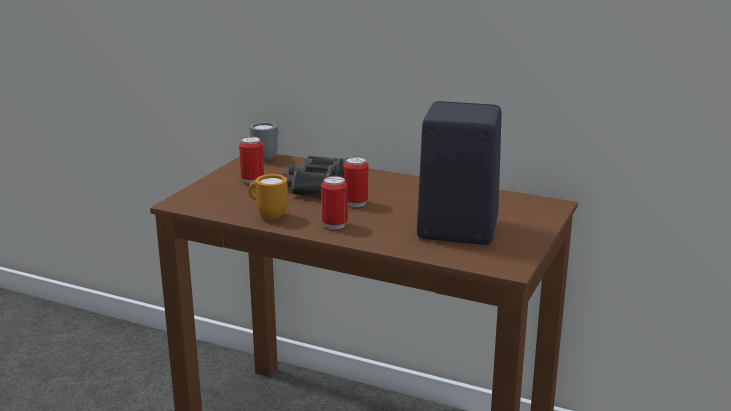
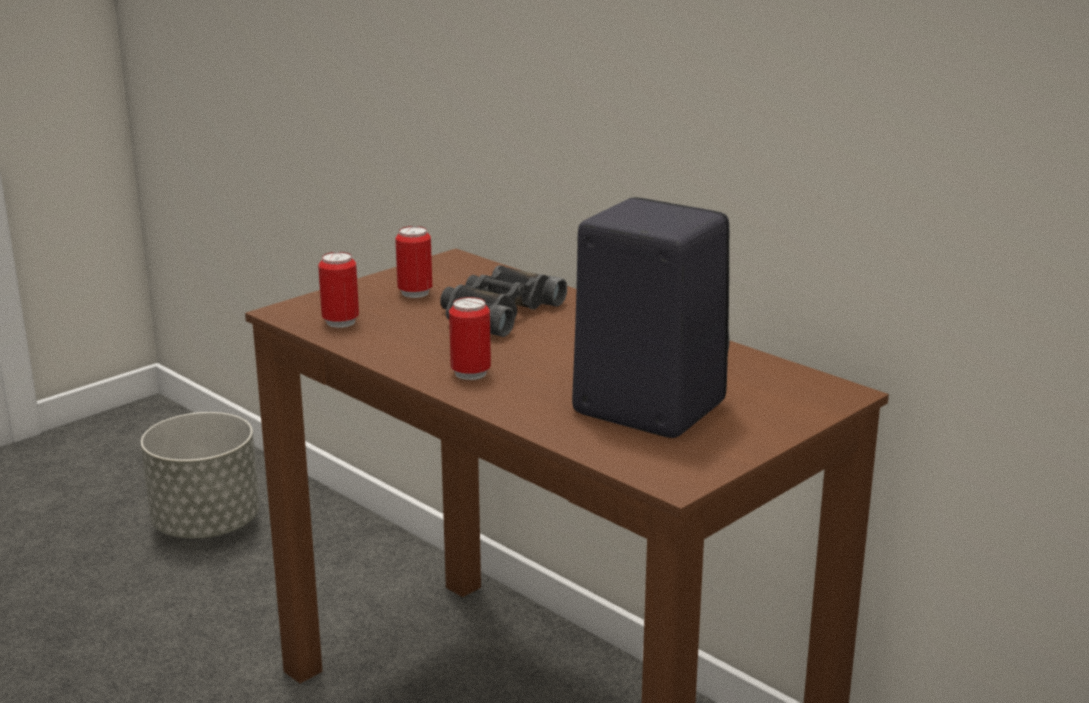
camera: 20 degrees right, 0 degrees up
(67, 364) = (207, 525): none -> grey planter
(267, 157) = (467, 262): grey mug -> none
(268, 216) = (389, 347): orange mug -> none
(356, 203) = (531, 346): can -> can (340, 322)

